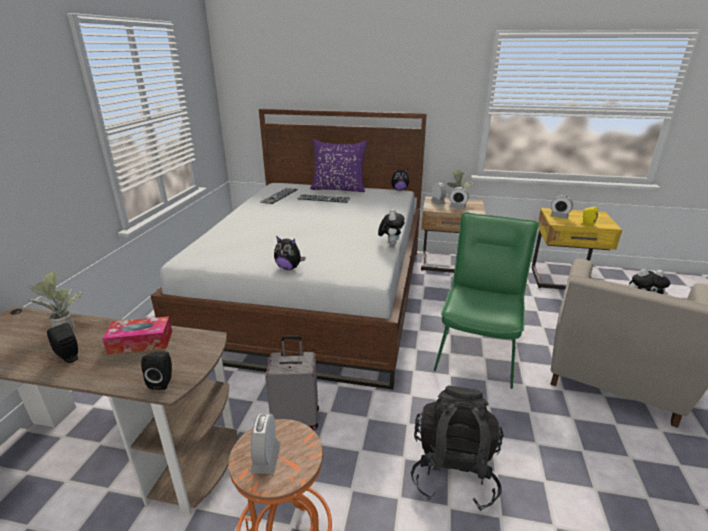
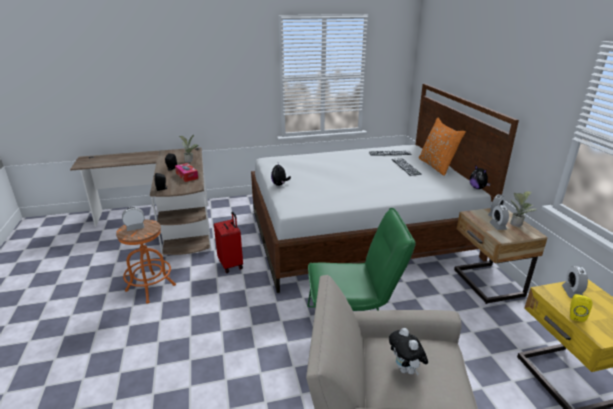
camera: 65 degrees right, 0 degrees up
(296, 418) = (231, 264): grey suitcase -> red suitcase
(338, 189) = (437, 166): purple pillow -> orange pillow
(390, 243) = (350, 206): plush toy -> none
(453, 471) = (217, 333): black backpack -> none

